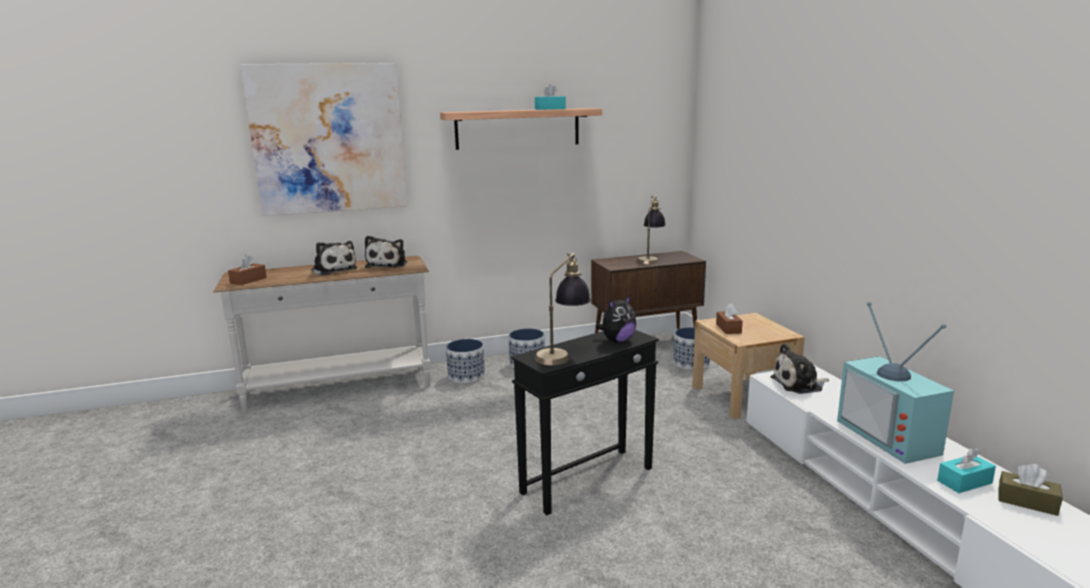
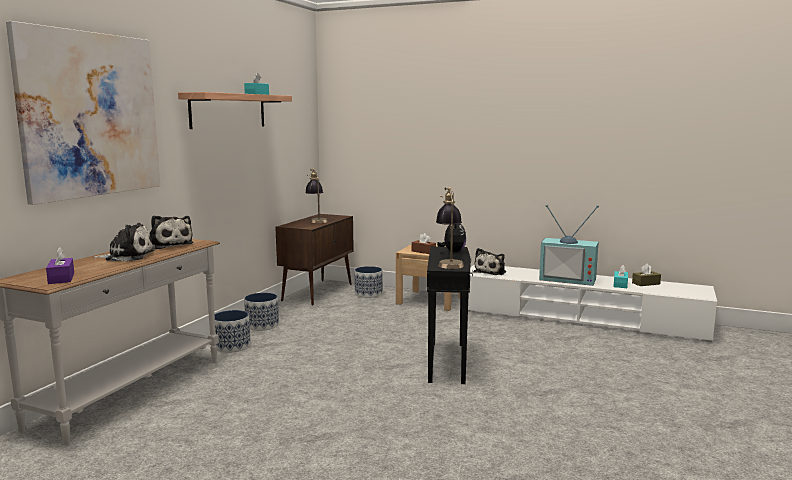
camera: 50 degrees left, 5 degrees down
(248, 280) = (61, 278): brown tissue box -> purple tissue box

